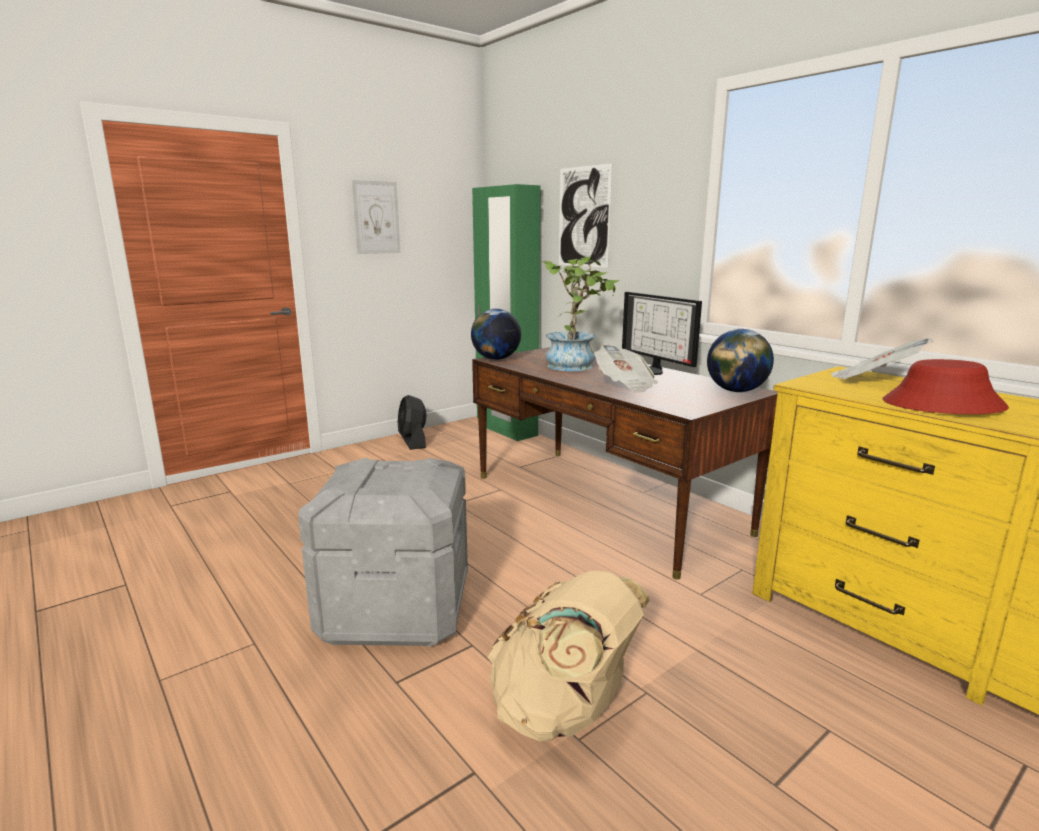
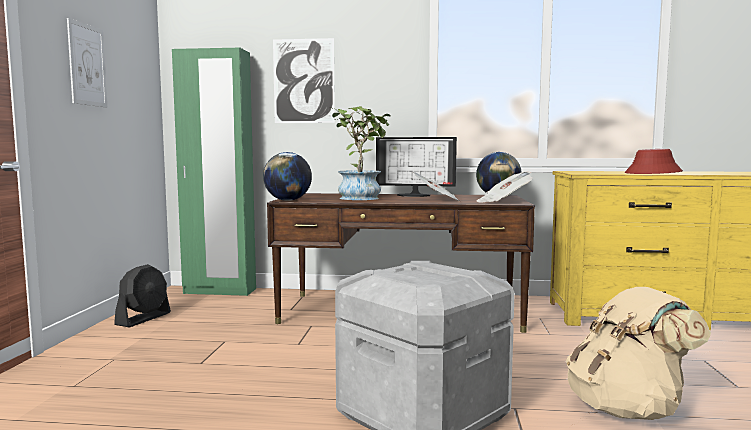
camera: 45 degrees left, 10 degrees down
(413, 442) = (144, 318): black fan -> black fan turned 90 degrees counterclockwise
(874, 381) = (595, 171): newspaper -> newspaper (503, 202)

